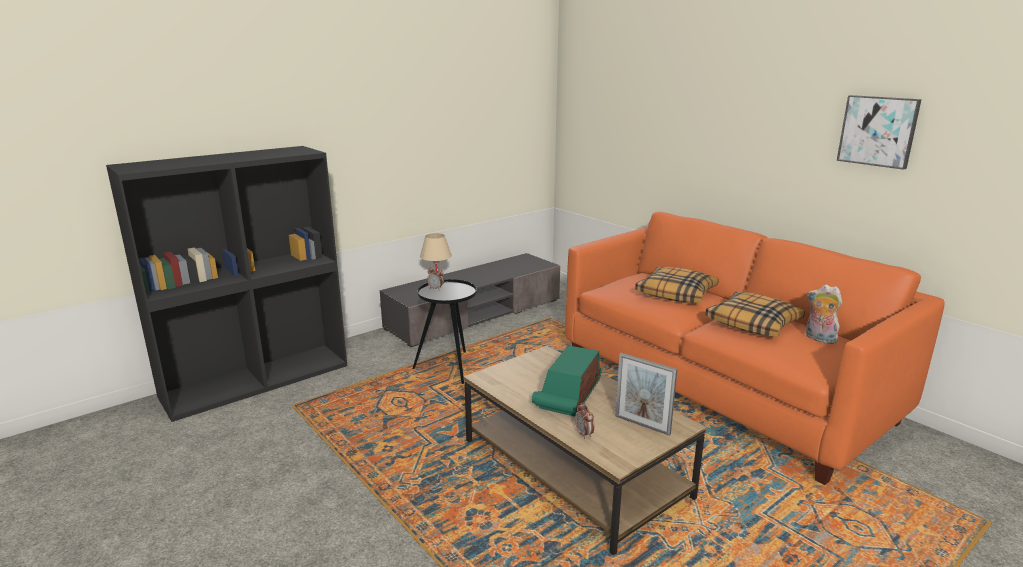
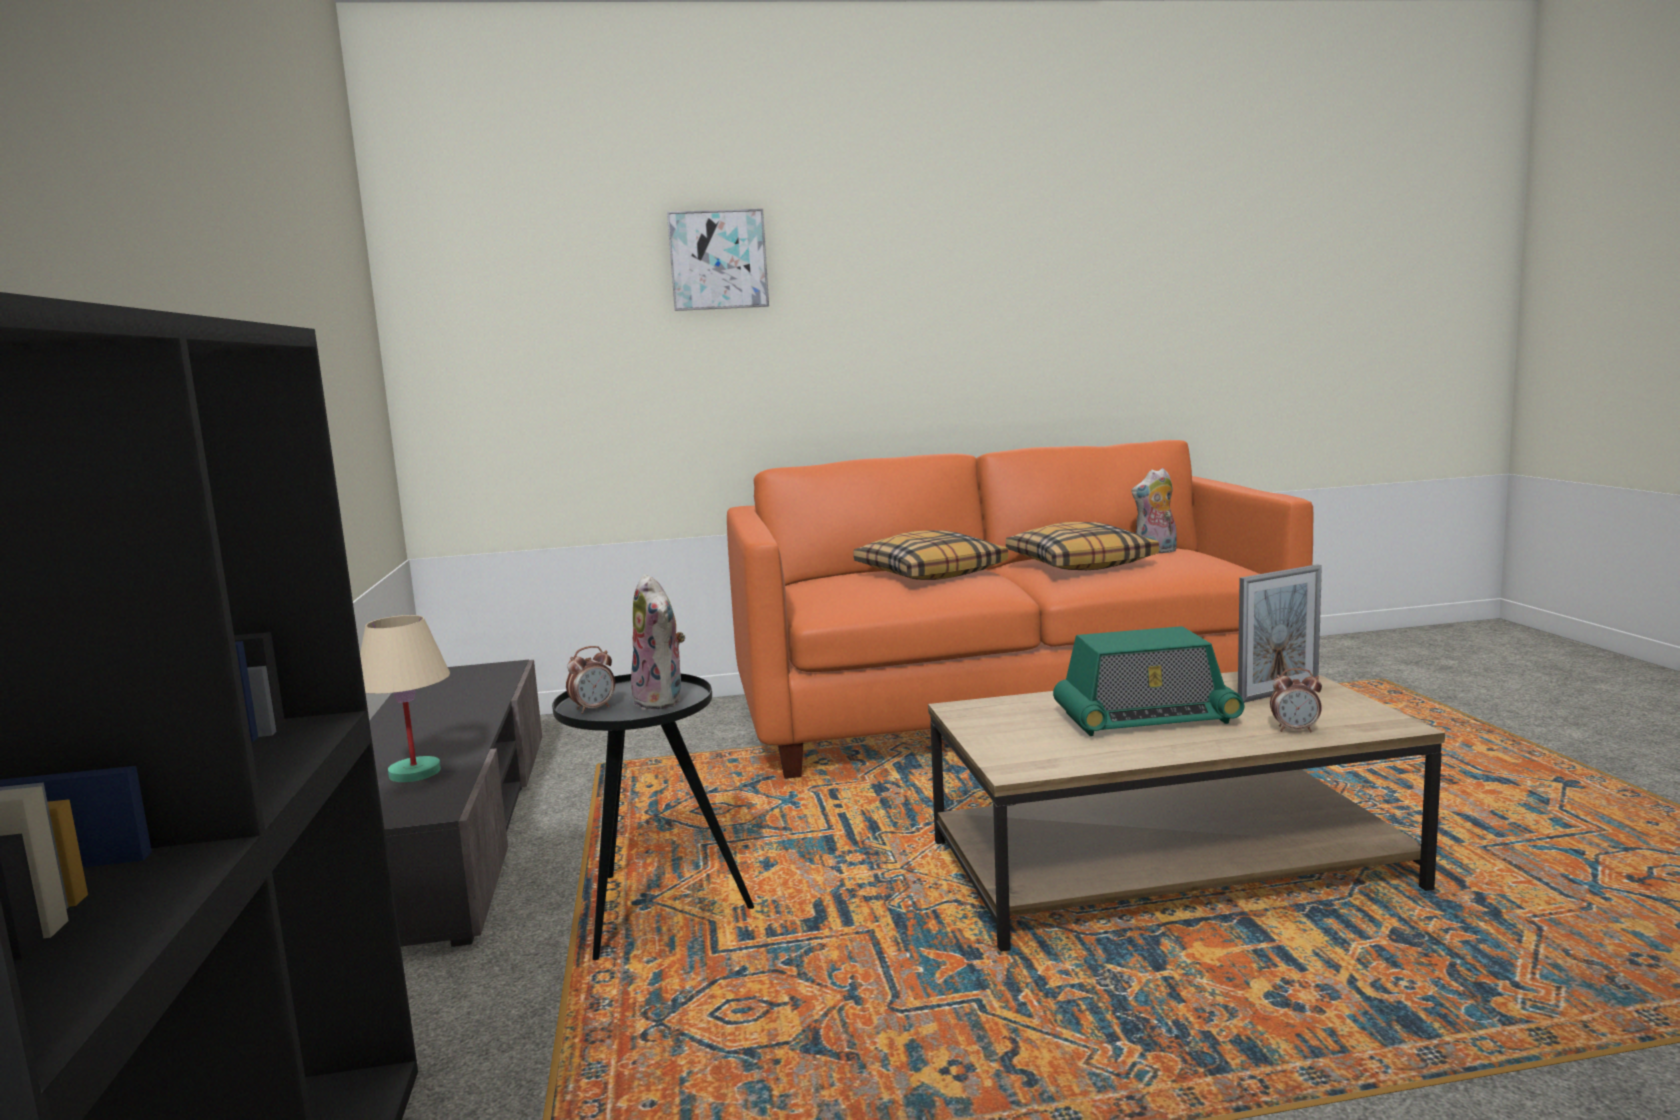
camera: 60 degrees left, 10 degrees down
(451, 295) = (663, 700): none -> plush toy
(568, 395) = (1145, 718): radio -> radio turned 60 degrees counterclockwise
(878, 131) = (1055, 281): picture -> picture (718, 260)

